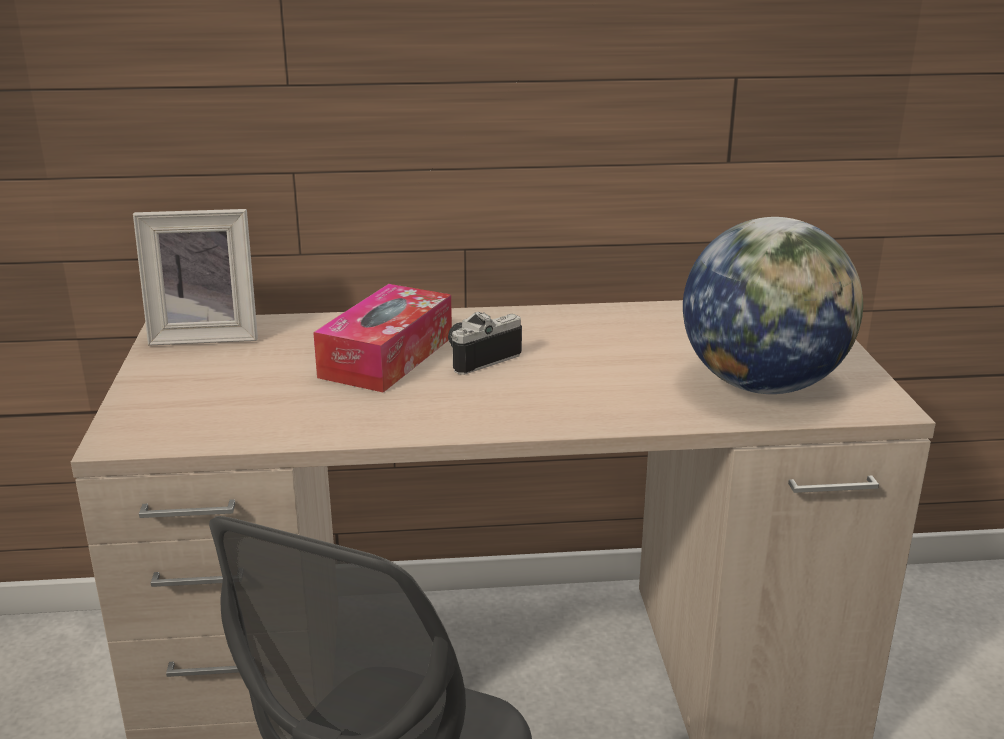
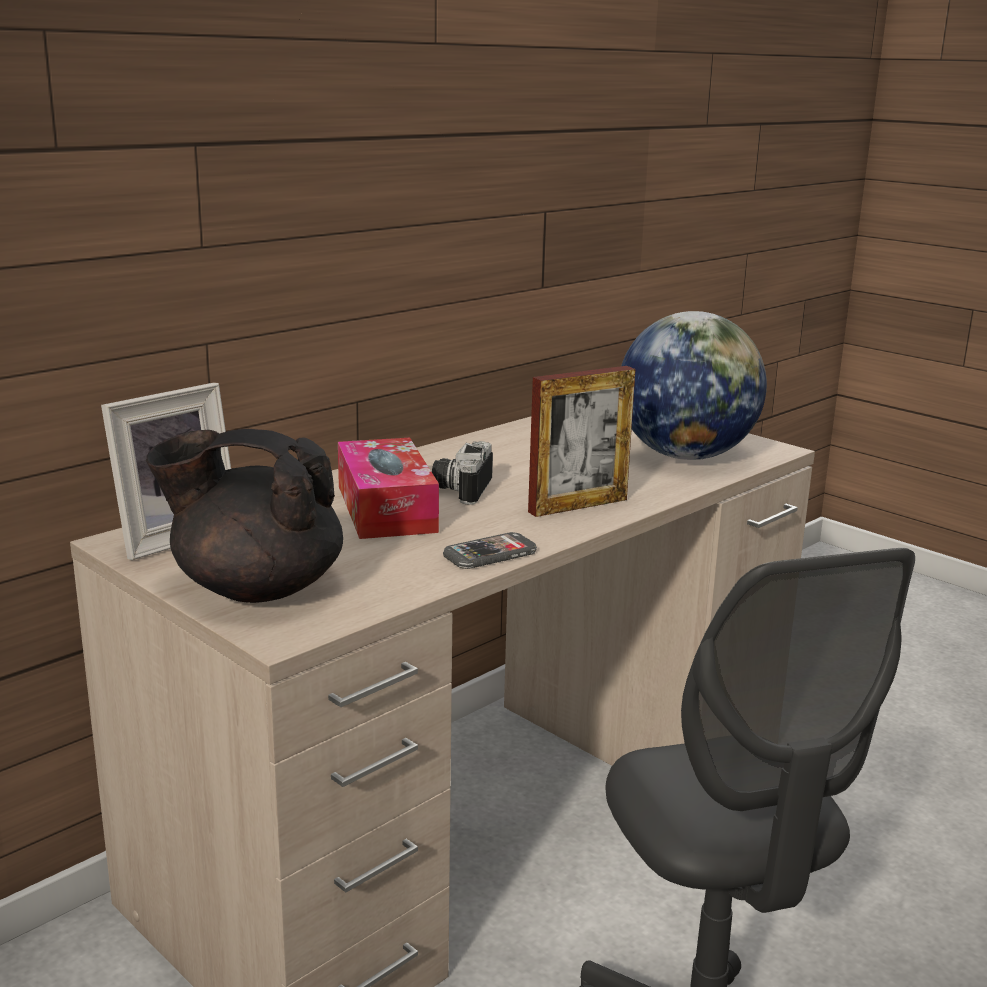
camera: 40 degrees left, 5 degrees down
(175, 395) = (256, 588): none -> black teapot
(383, 426) = (490, 554): none -> phone
(547, 405) = (578, 505): none -> picture frame

